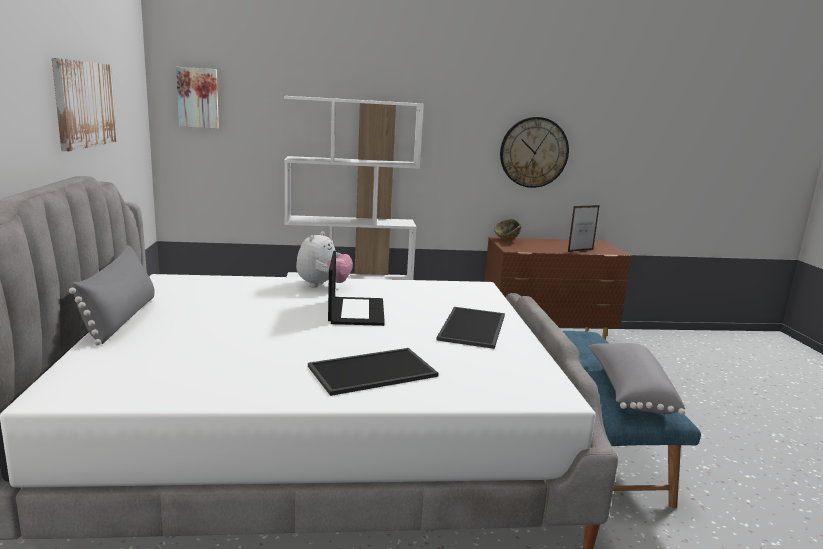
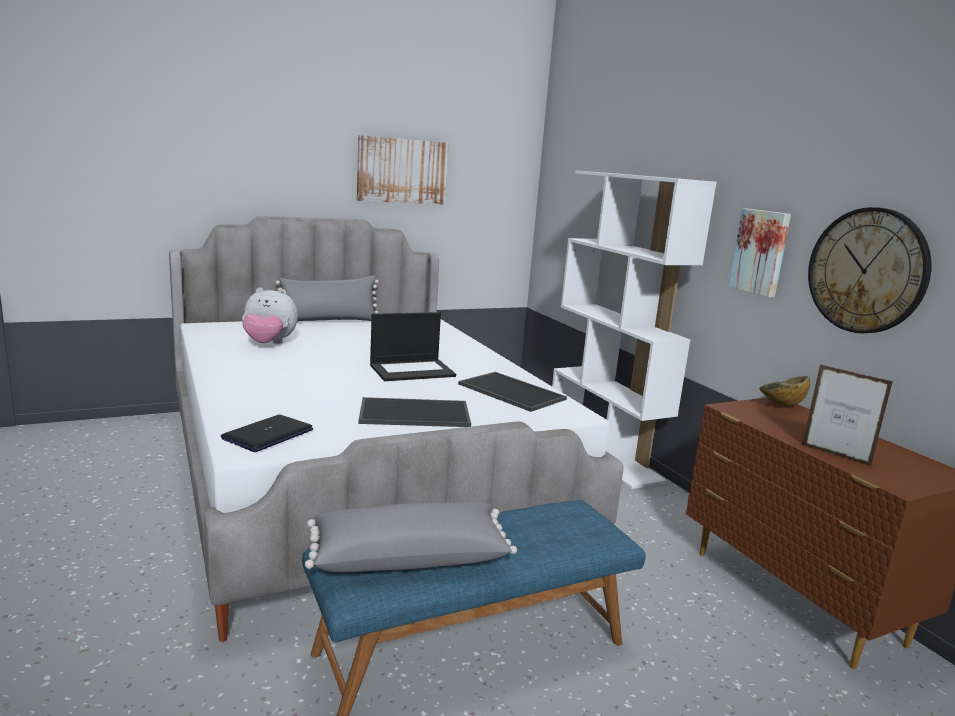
camera: 70 degrees right, 0 degrees up
(198, 98) = (562, 176): picture -> picture (761, 252)
(323, 285) = (472, 355): plush toy -> plush toy (269, 344)
(372, 372) = (270, 384): tray -> tray (509, 391)
(519, 384) = (268, 434): none -> laptop

